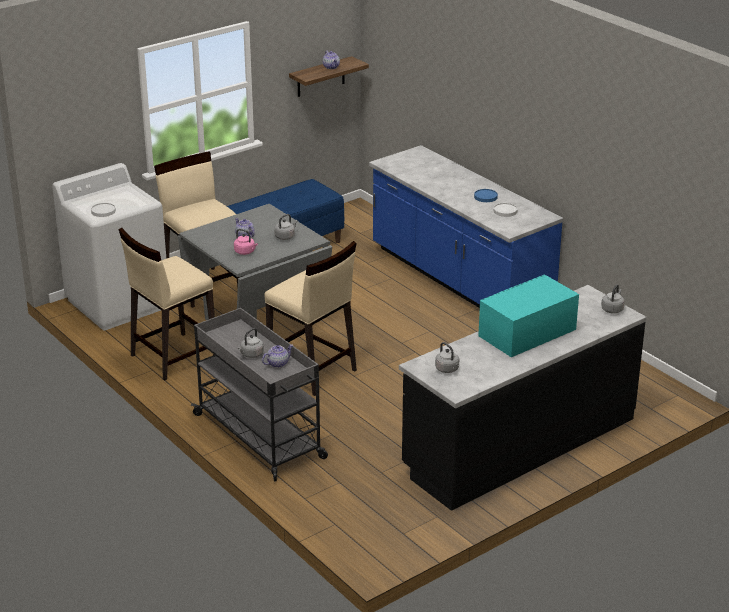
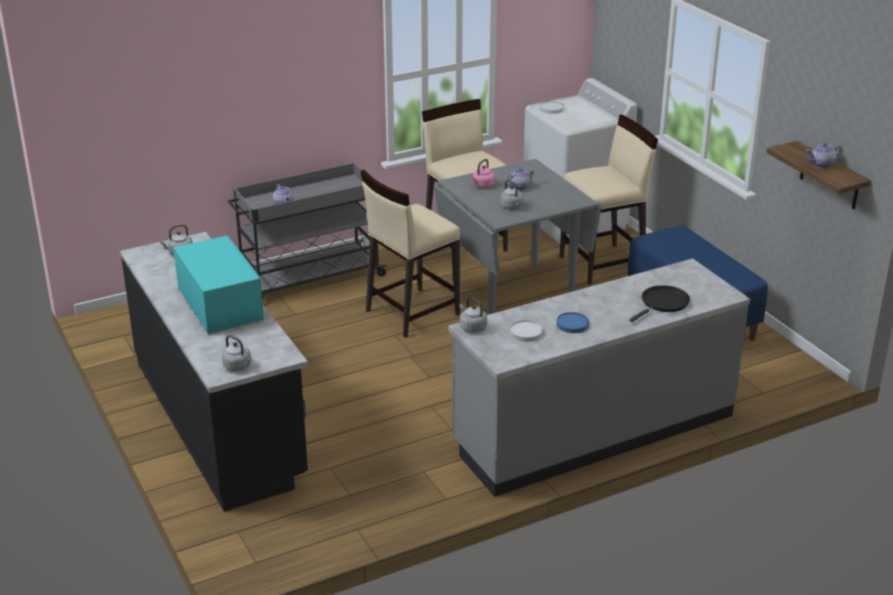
camera: 100 degrees right, 0 degrees up
(251, 355) = (306, 194): grey kettle -> grey kettle (472, 327)
(441, 170) = (663, 303): none -> black frying pan
(459, 281) = (593, 430): blue counter -> grey counter

